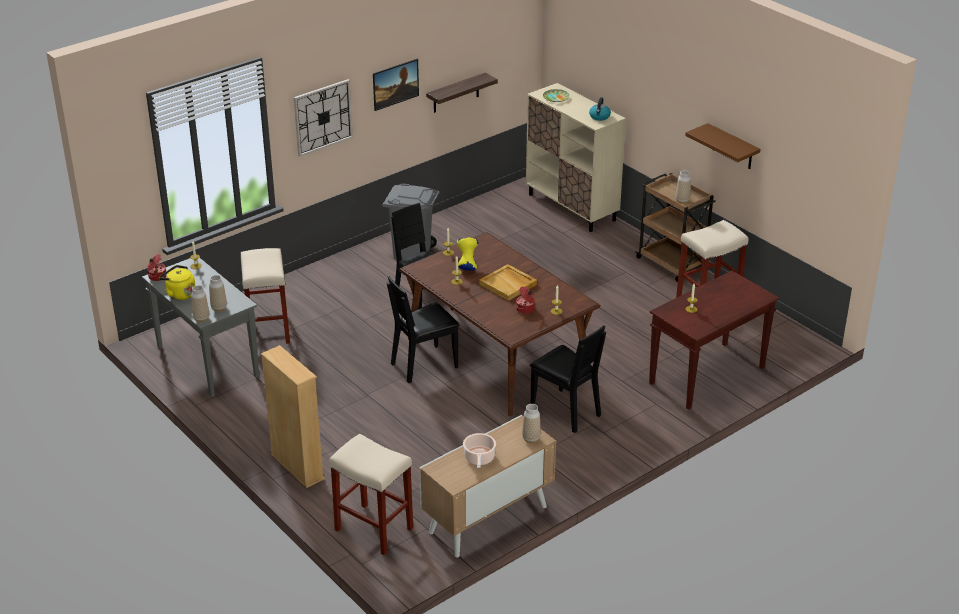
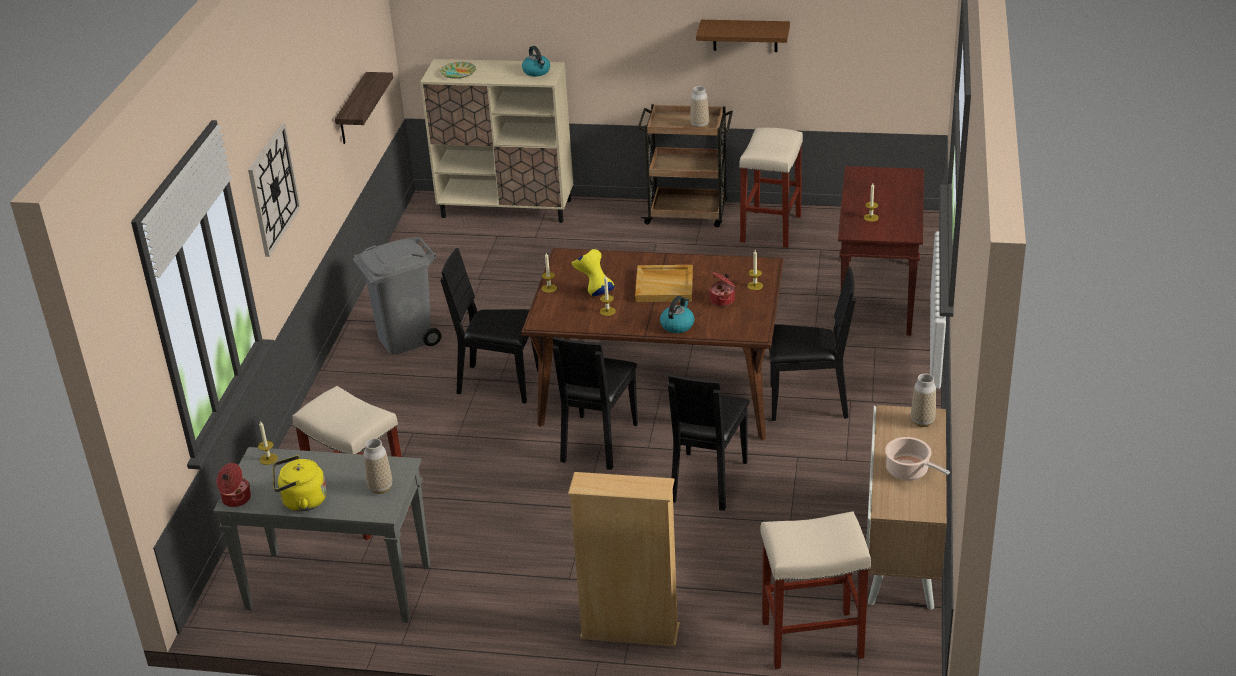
camera: 40 degrees left, 0 degrees up
(201, 318) = (378, 512): vase -> none
(396, 93) = (315, 129): picture -> none
(447, 419) = (707, 480): none -> black chair
(479, 309) = (677, 325): none -> kettle

